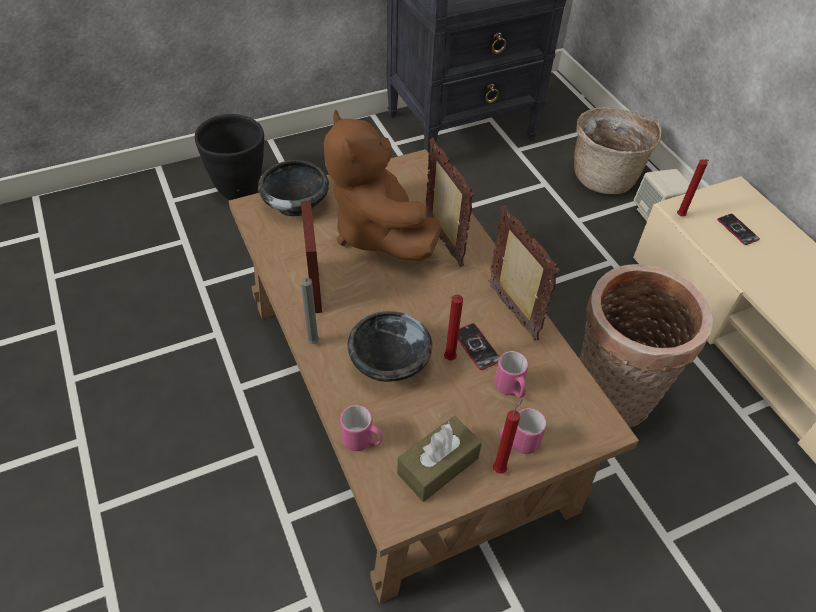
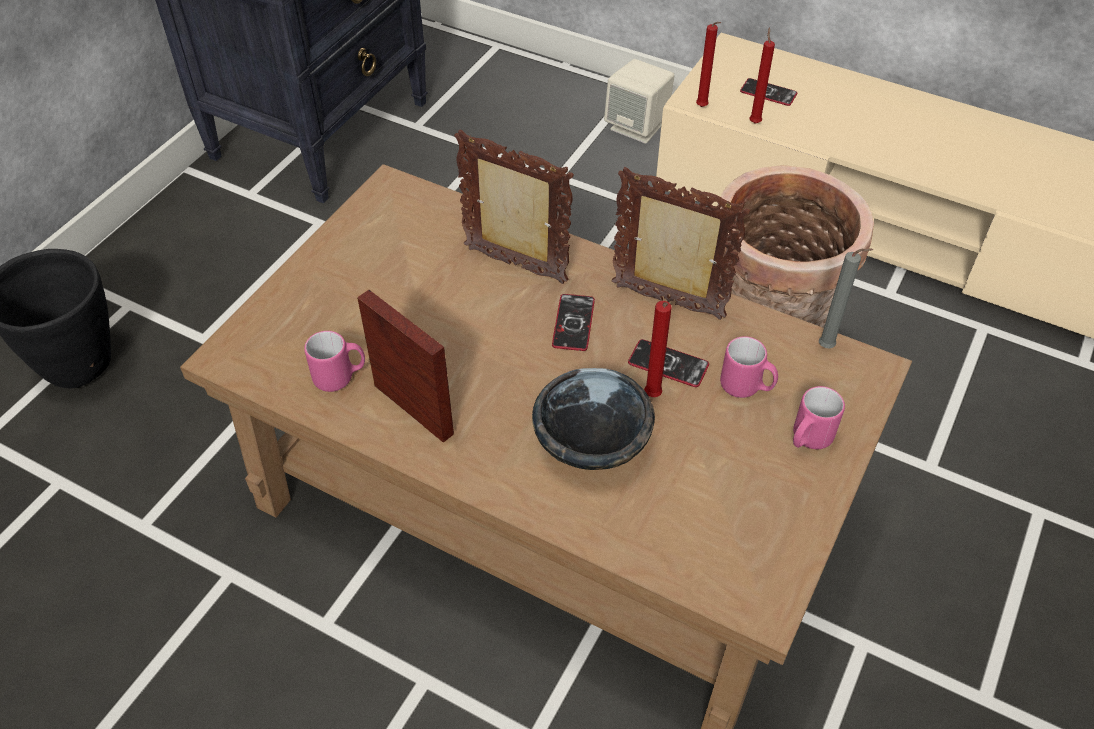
camera: 35 degrees left, 0 degrees up
(296, 204) = (282, 319): black bowl -> none
(314, 344) = (482, 477): grey candle -> grey candle (828, 347)
(362, 441) = (650, 551): pink mug -> pink mug (340, 377)
(378, 232) = (425, 297): brown plush toy -> none
(438, 466) = (755, 520): brown tissue box -> none
(444, 292) = (573, 323): none -> phone
(500, 468) = (817, 478): red candle -> red candle (754, 122)
(605, 176) = (544, 108): basket -> none

